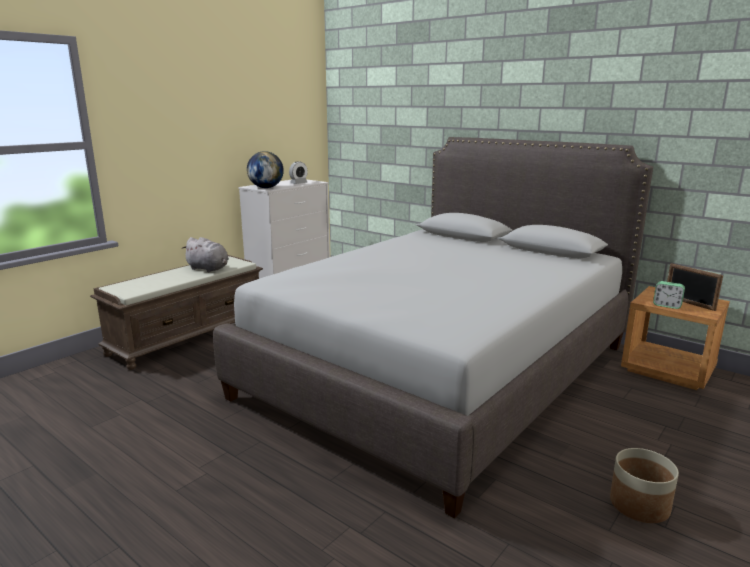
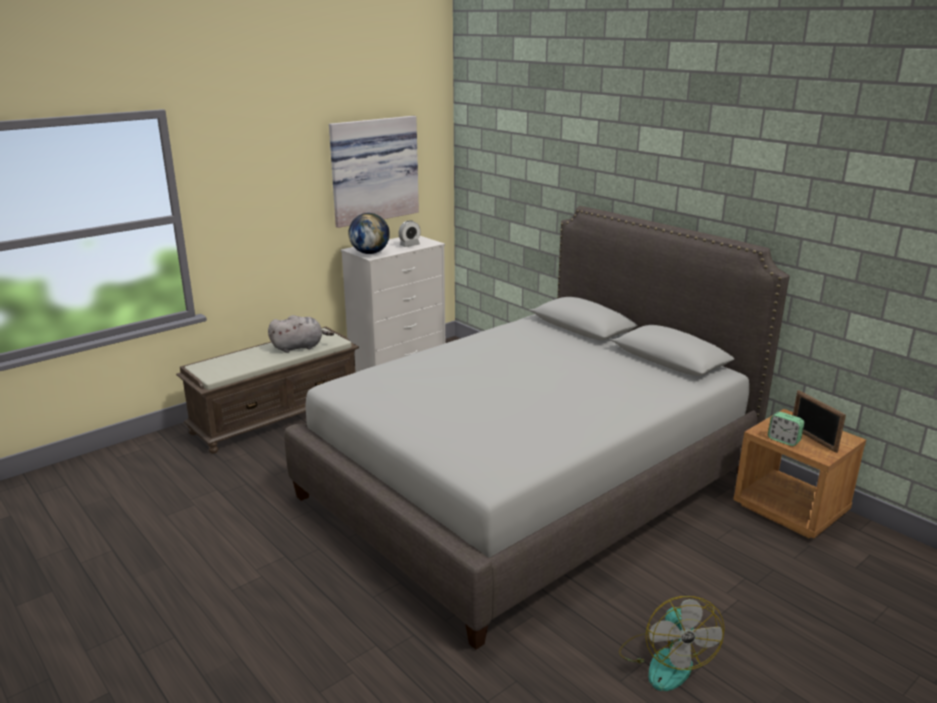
camera: 10 degrees right, 5 degrees up
(209, 269) = (299, 347): grey plush toy -> grey plush toy turned 60 degrees counterclockwise
(263, 118) = (373, 170): none -> picture
(639, 505) = (665, 660): planter -> fan

